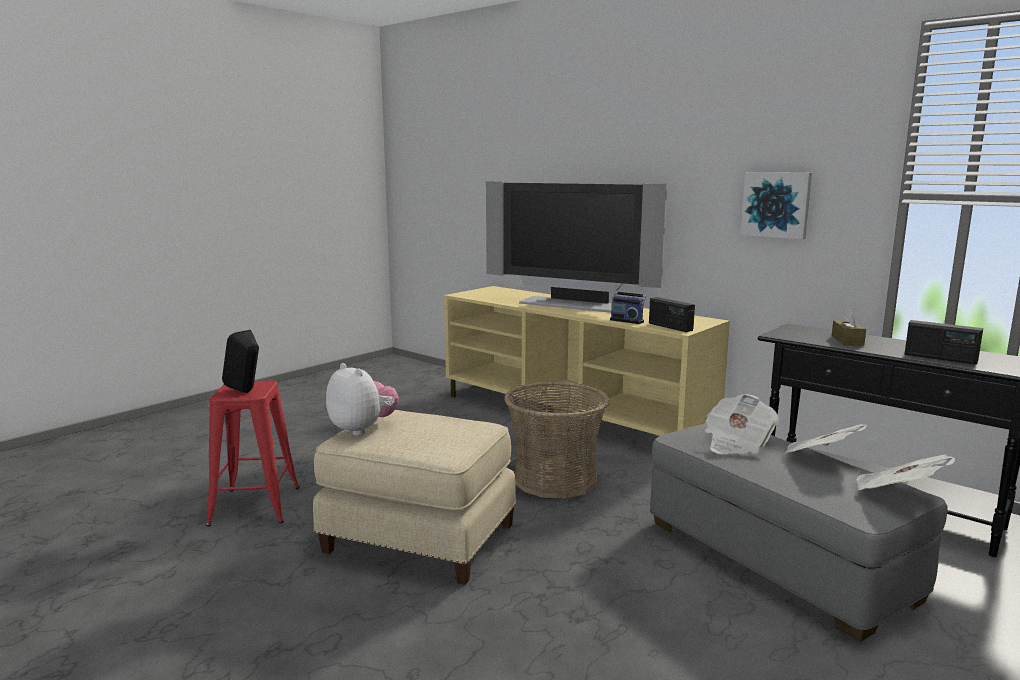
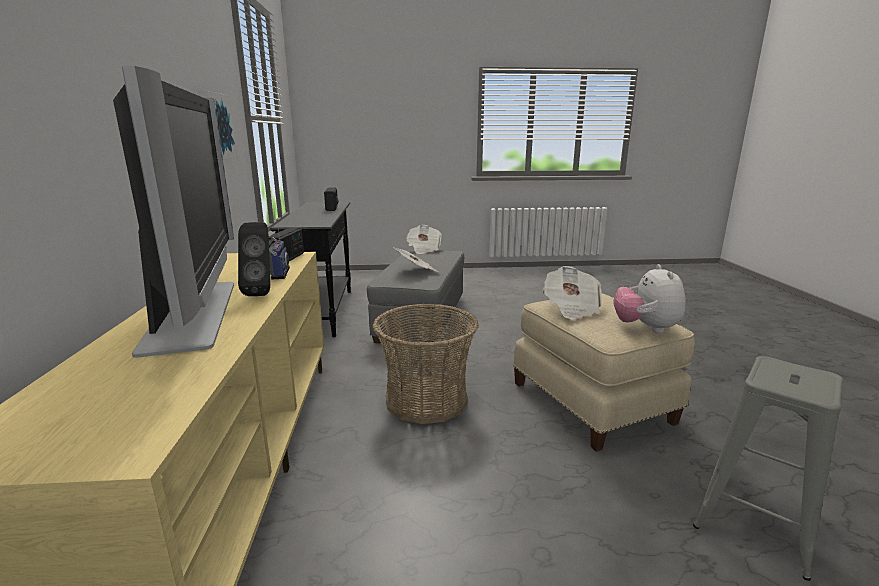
camera: 135 degrees left, 5 degrees up
(246, 392) = (788, 370): black speaker -> black speaker (262, 292)
(255, 506) = (756, 519): red stool -> grey stool
(819, 458) = (405, 259): newspaper -> newspaper (571, 308)
(847, 340) = (313, 217): brown tissue box -> none

